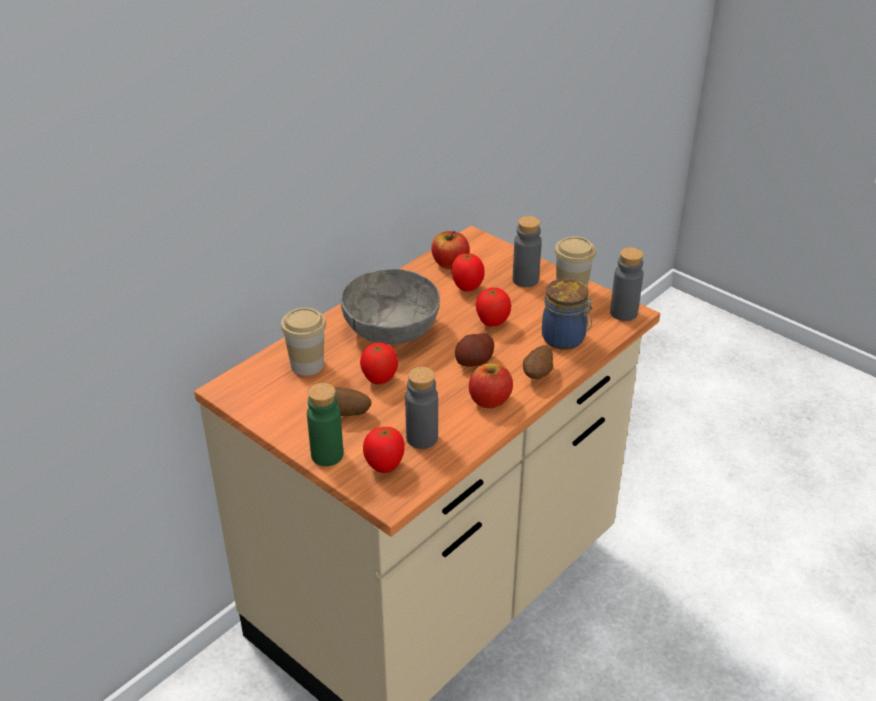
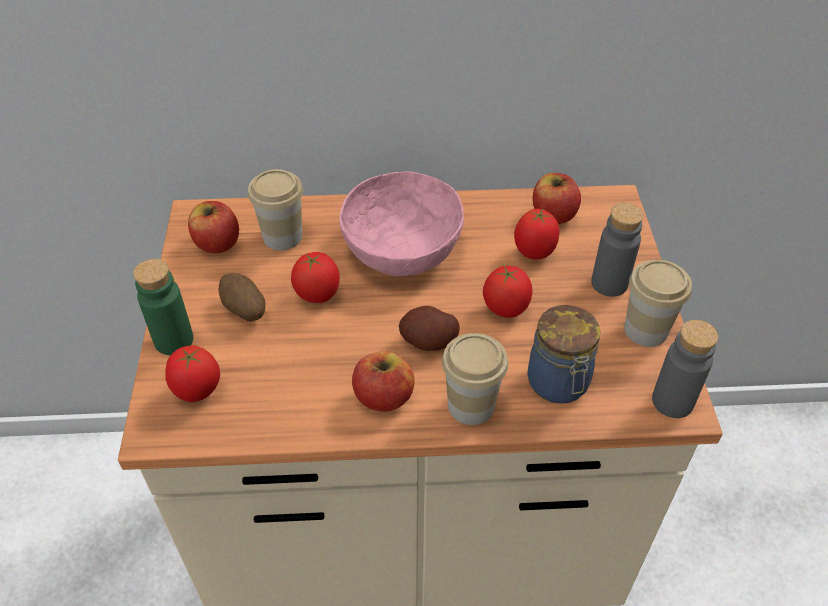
camera: 45 degrees right, 10 degrees up
(269, 393) = (217, 243): none -> apple
(390, 328) = (402, 248): grey bowl -> pink bowl
(422, 438) = (268, 388): grey bottle -> none
(538, 375) = (471, 405): potato -> cup

